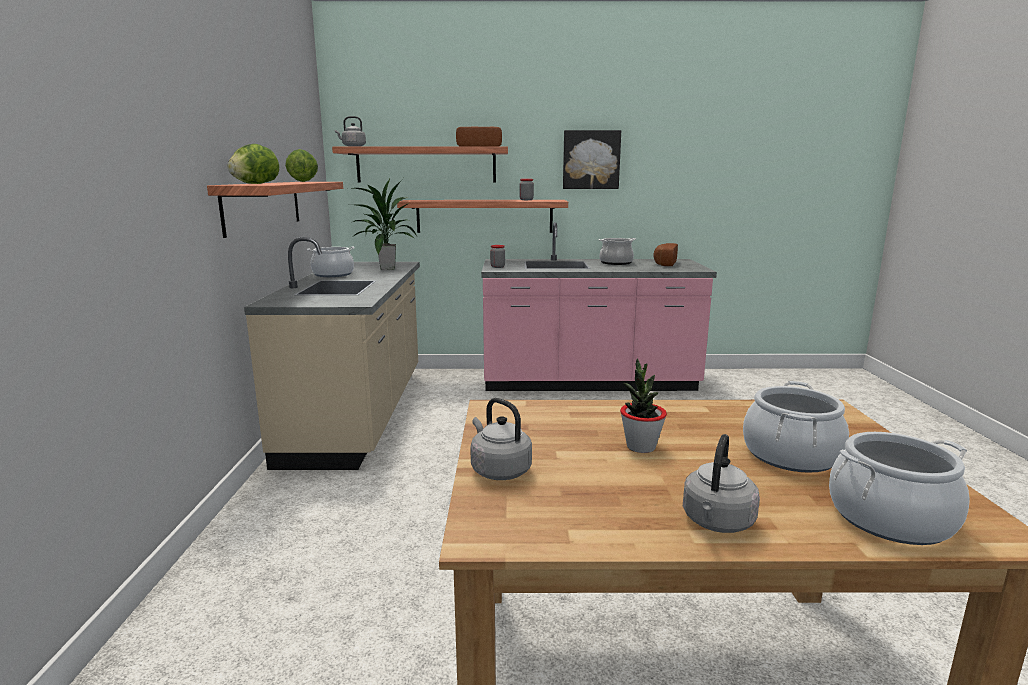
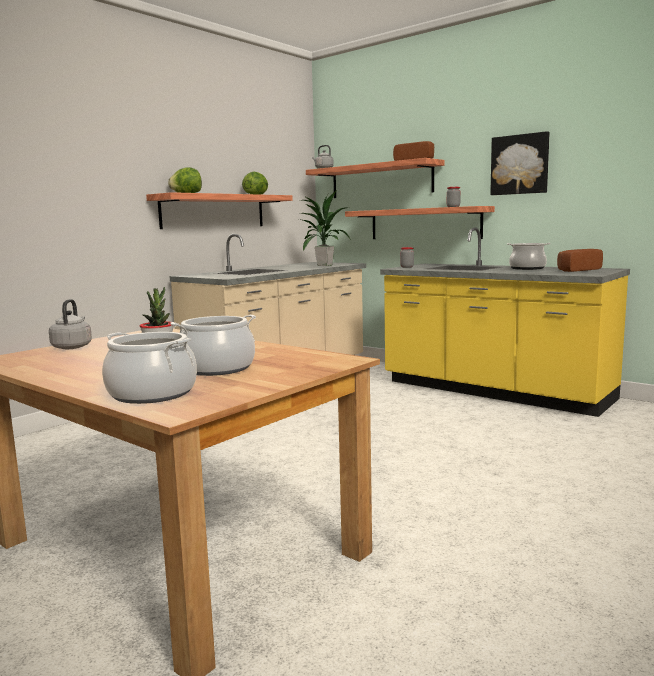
camera: 40 degrees right, 5 degrees down
(333, 274) = (277, 267): cooking pot -> none
(588, 382) = (494, 391): pink counter -> yellow counter
(717, 523) = (77, 376): grey kettle -> none

